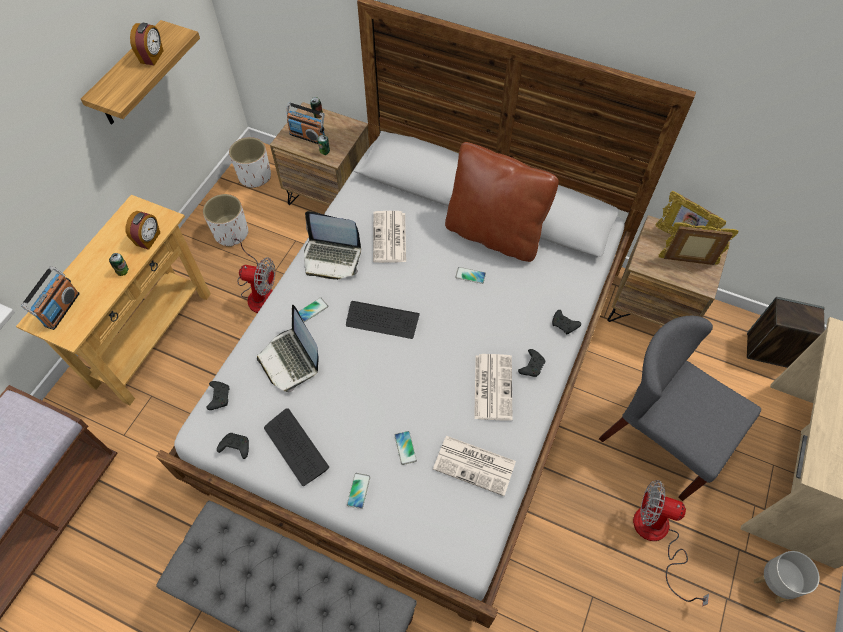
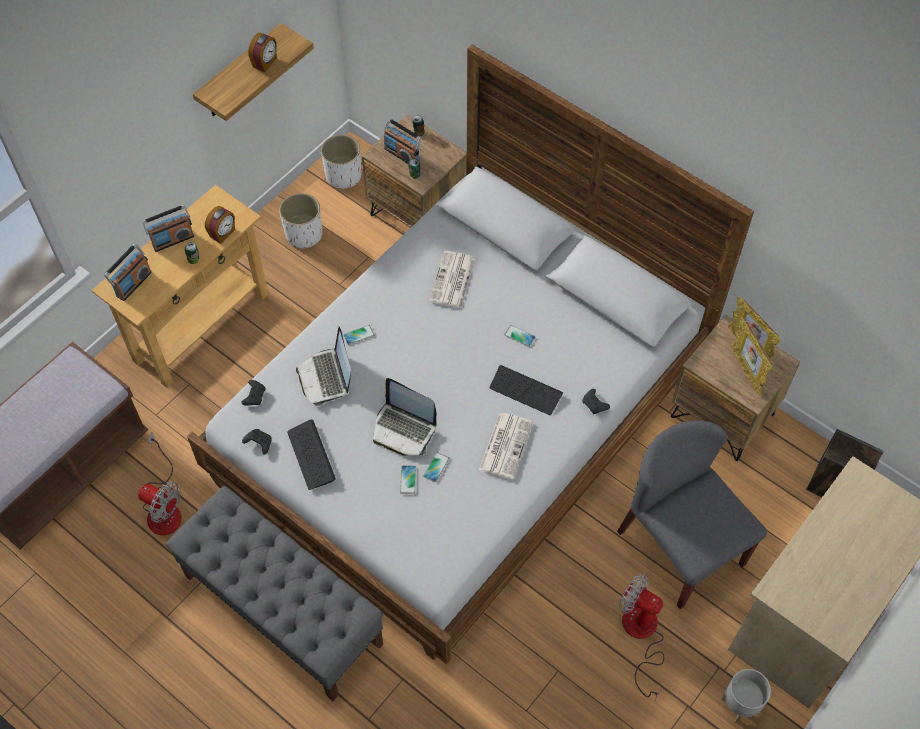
camera: 15 degrees right, 0 degrees up
(96, 256) = (172, 240): none -> radio
(259, 292) = (317, 303): fan -> fan (163, 507)
(332, 257) = (391, 288): laptop -> laptop (404, 429)
(358, 490) = (356, 505): phone -> phone (436, 467)
(382, 320) = (421, 360): keyboard -> keyboard (525, 391)
(475, 465) = (466, 510): newspaper -> none
(494, 234) = (557, 299): brown pillow -> none
(531, 366) = (549, 435): black game controller -> none
(687, 262) = (746, 371): picture frame -> picture frame turned 135 degrees counterclockwise

